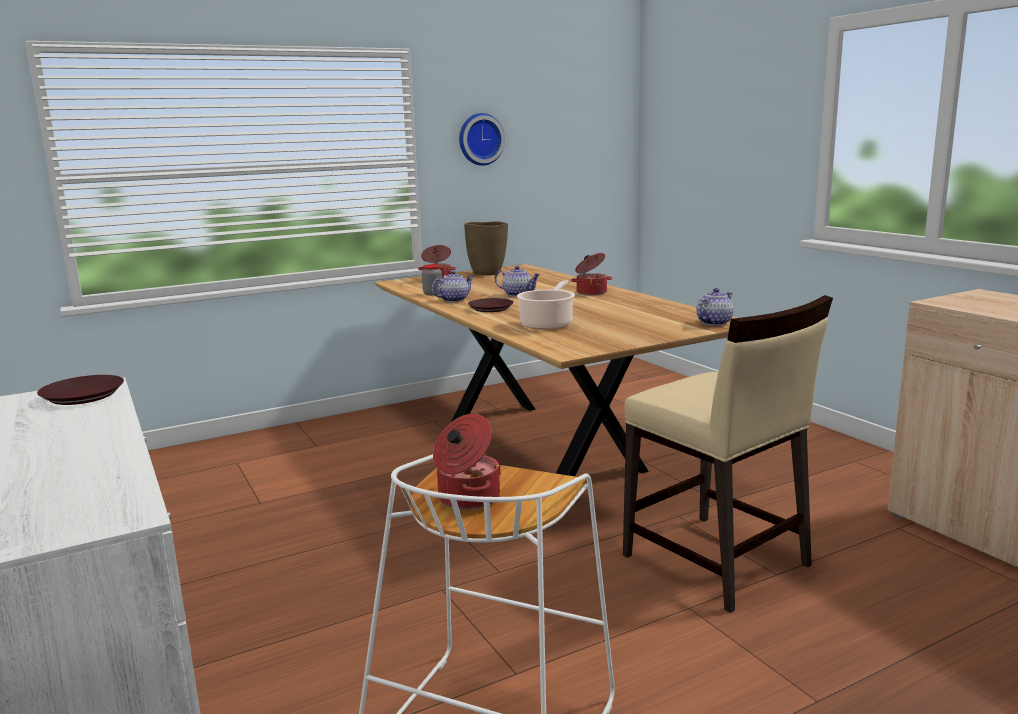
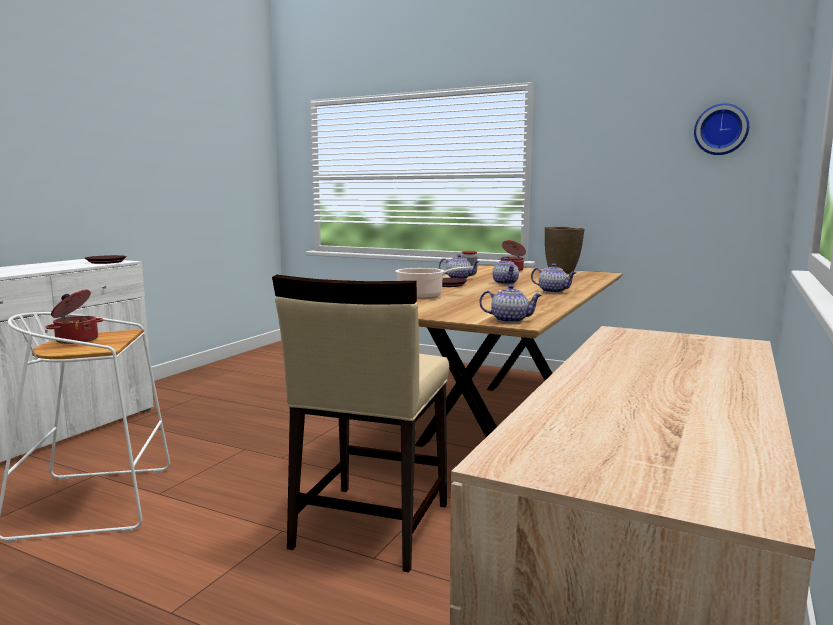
camera: 55 degrees right, 5 degrees down
(480, 139) = (591, 156): wall clock -> wall clock (721, 129)
(591, 292) = (553, 291): cooking pot -> teapot

